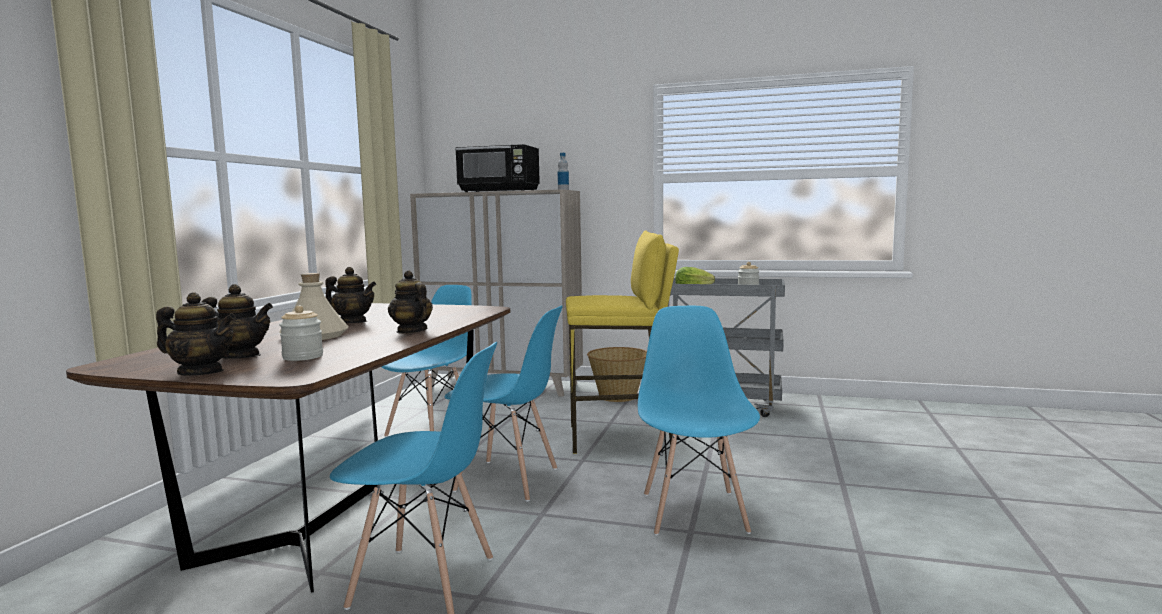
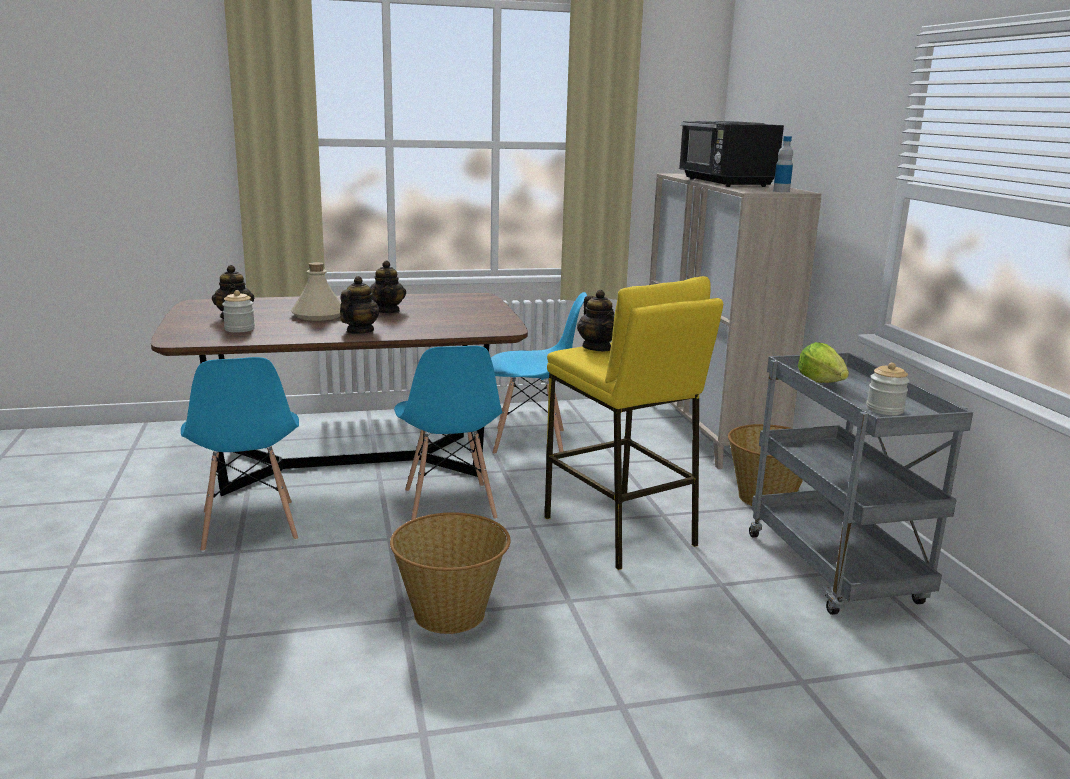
camera: 60 degrees right, 10 degrees up
(201, 372) = (183, 322): teapot -> teapot (597, 348)
(694, 512) = (451, 613): blue chair -> basket

